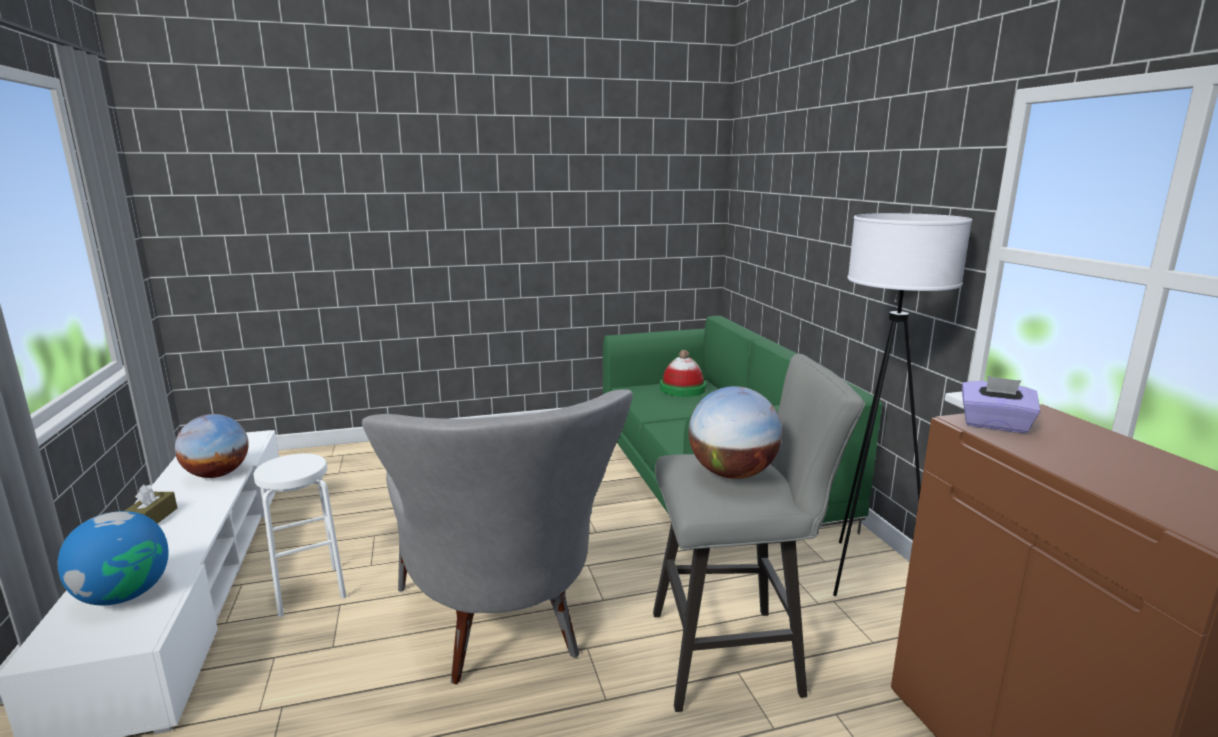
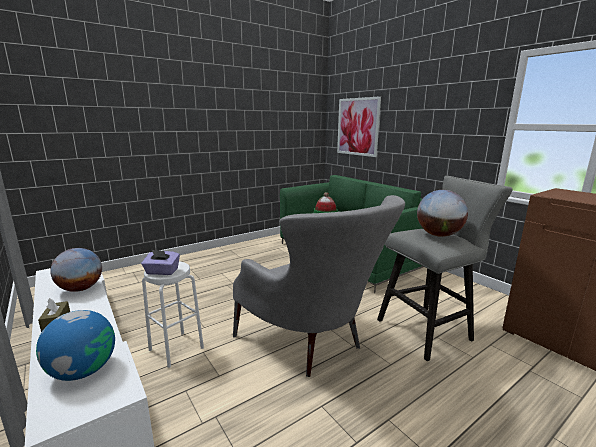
camera: 20 degrees left, 0 degrees up
(767, 224) = (357, 127): none -> picture
(865, 572) = (449, 284): white floor lamp -> none
(994, 425) = (557, 195): purple tissue box -> purple tissue box (162, 272)

